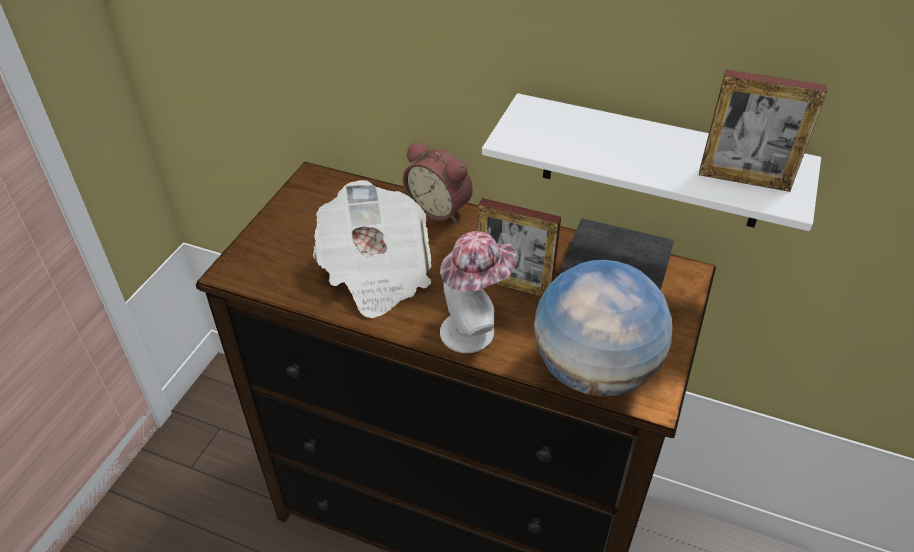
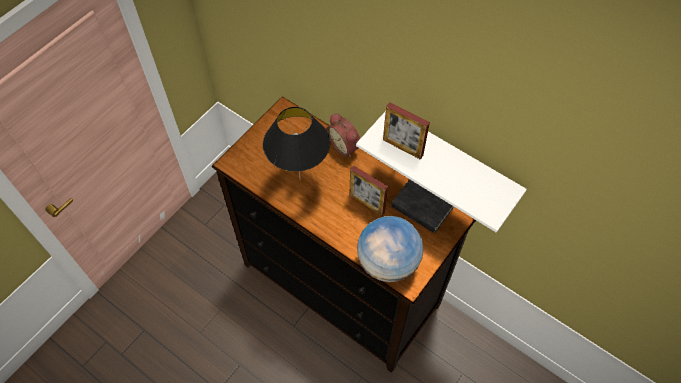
camera: 15 degrees right, 15 degrees up
(376, 273) = (300, 180): newspaper -> black table lamp
(474, 329) = (338, 225): hat -> none
(744, 179) = (478, 195): picture frame -> picture frame (402, 147)

